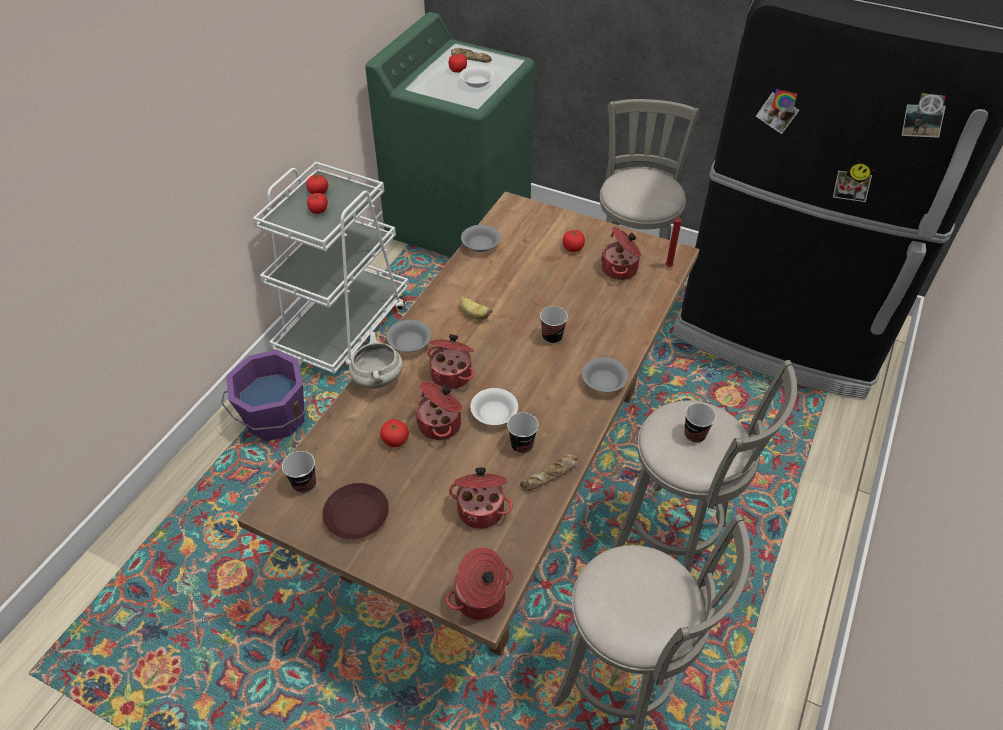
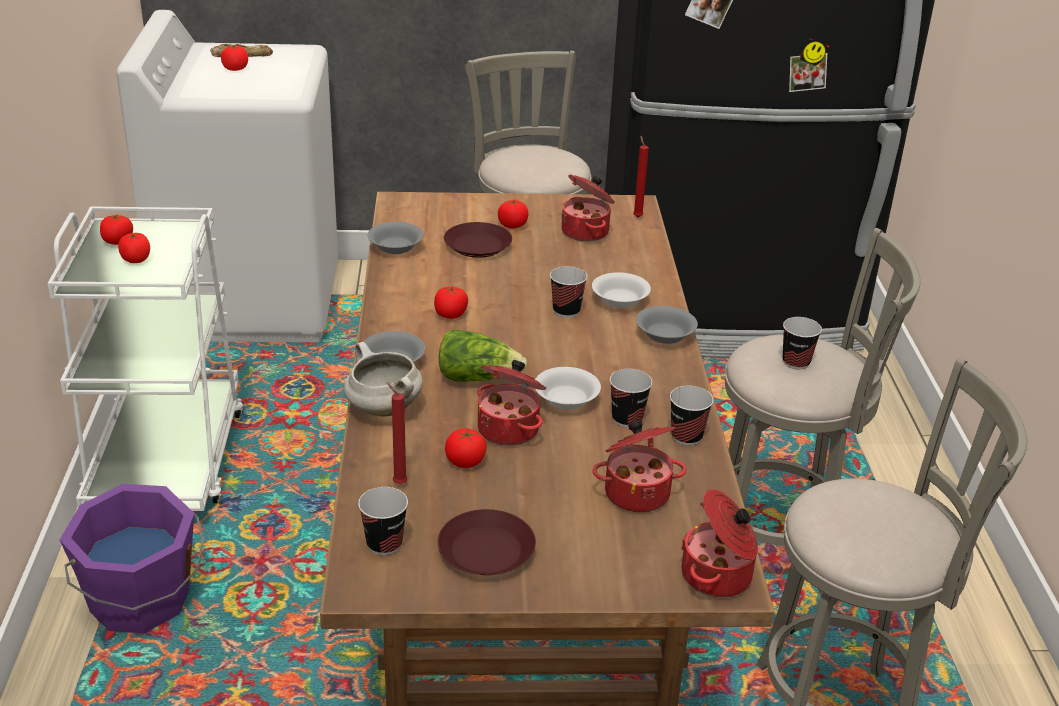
camera: 30 degrees left, 15 degrees down
(344, 441) = (398, 483): none -> red candle
(452, 374) = (477, 378): cooking pot -> lettuce
(460, 222) = (250, 302): green washing machine -> white washing machine
(474, 315) = (450, 314): banana -> tomato
(477, 83) = (274, 77): white bowl -> white bowl (620, 301)
(535, 259) = (477, 246): none -> brown plate
(550, 476) = (686, 436): bread -> cup

